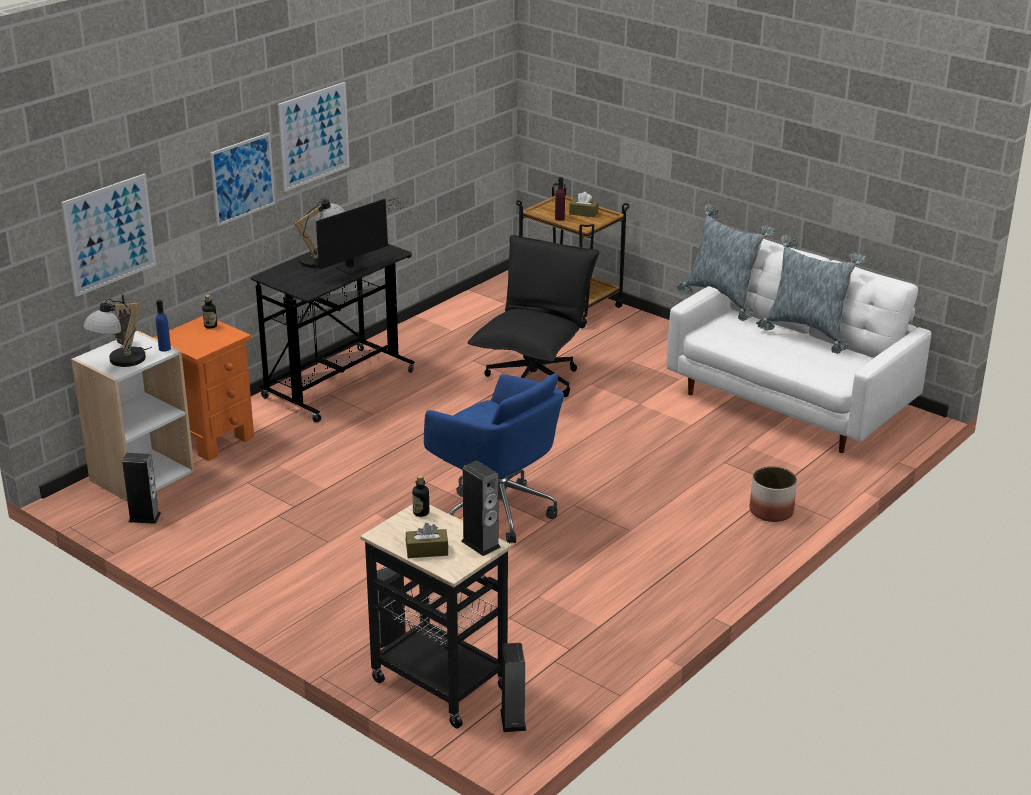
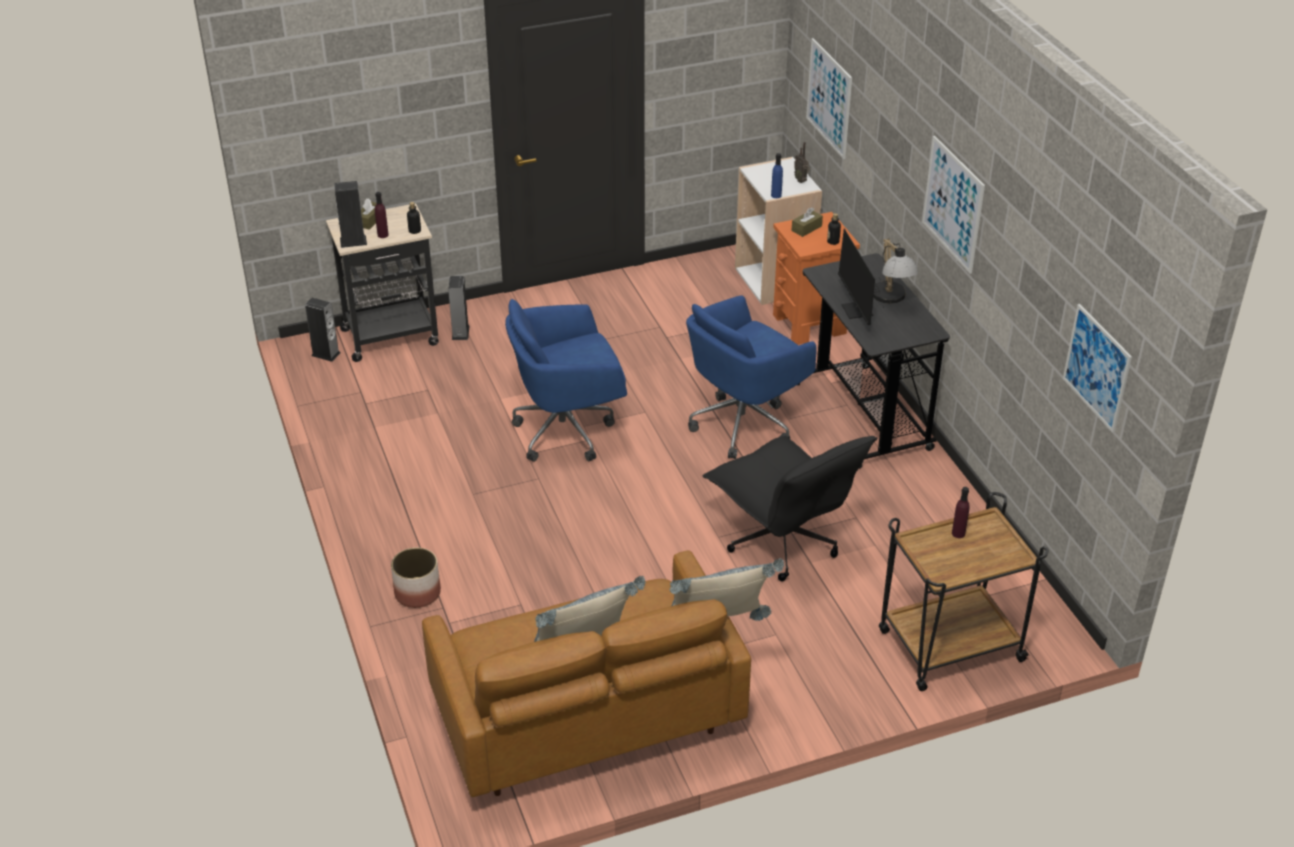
camera: 120 degrees right, 10 degrees up
(119, 362) = (767, 173): table lamp -> none
(144, 517) = (710, 270): speaker -> none
(242, 178) = (901, 168): picture -> picture (1097, 367)
(399, 431) = (745, 424): none -> blue office chair
(449, 530) = (383, 235): none -> purple bottle
(583, 213) = (964, 560): brown tissue box -> brown tissue box (806, 228)
(791, 402) = (586, 720): white sofa -> brown sofa

